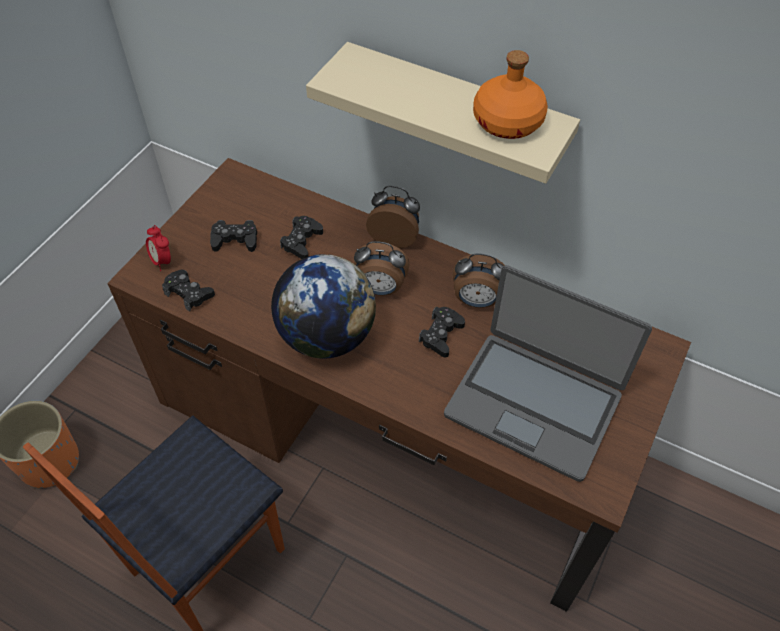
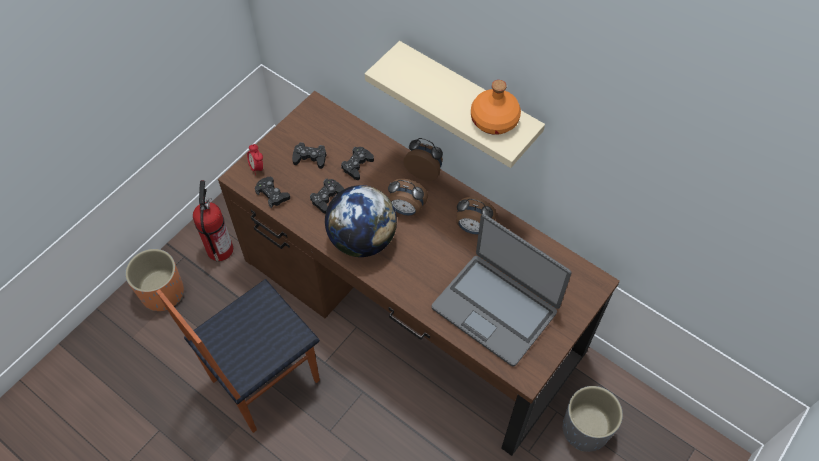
camera: 10 degrees right, 5 degrees up
(123, 392) = (219, 248): none -> fire extinguisher
(441, 335) = (442, 250): black game controller -> black game controller (327, 198)
(653, 557) = (585, 428): none -> grey planter

